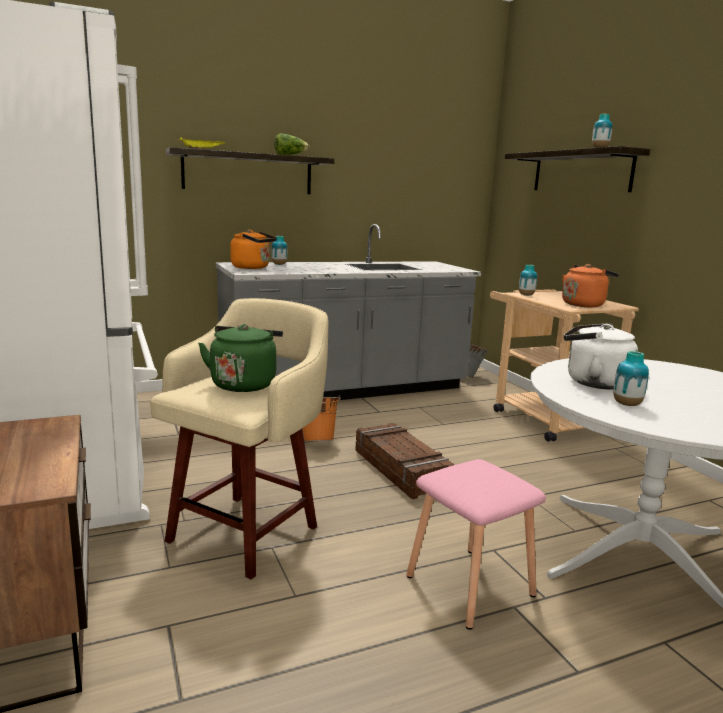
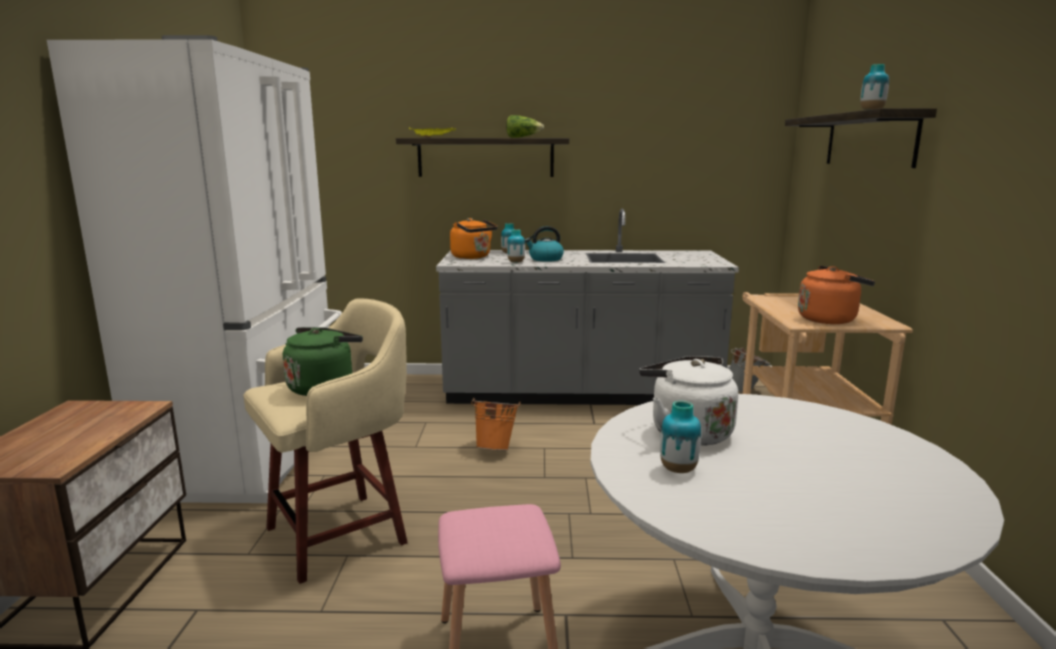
camera: 25 degrees right, 0 degrees up
(321, 268) = (545, 259): none -> kettle
(401, 469) = (554, 496): crate -> none
(526, 295) = (770, 301): vase -> vase (516, 262)

